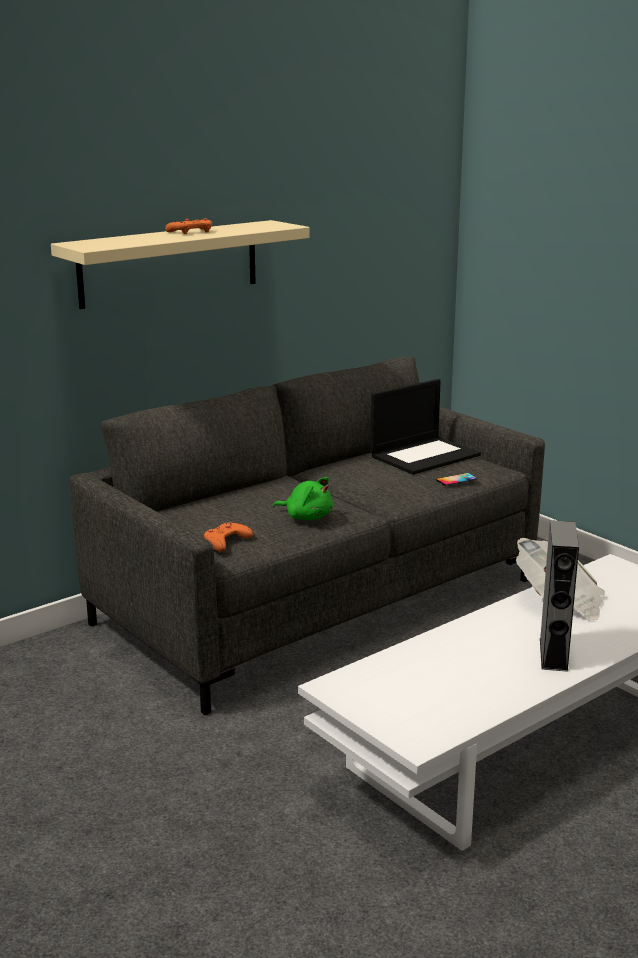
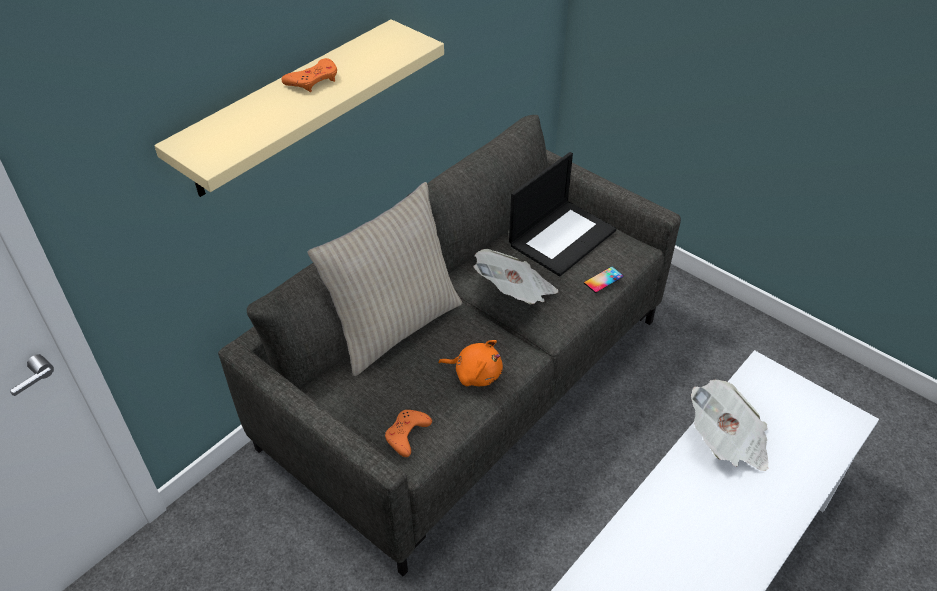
camera: 10 degrees left, 25 degrees up
(240, 488) = (394, 325): none -> beige pillow
(306, 517) = (475, 373): green plush toy -> orange plush toy
(365, 480) = (515, 293): none -> newspaper
(553, 654) = (741, 533): grey speaker -> none

